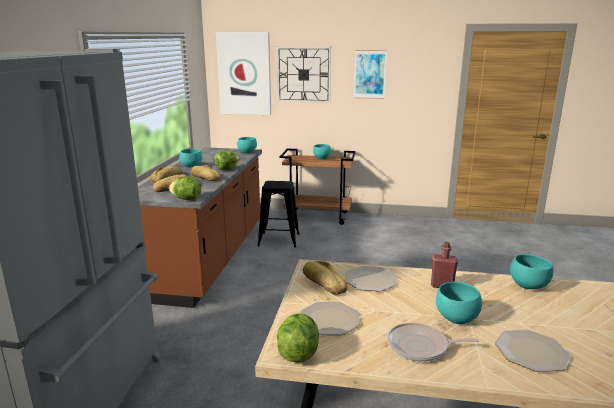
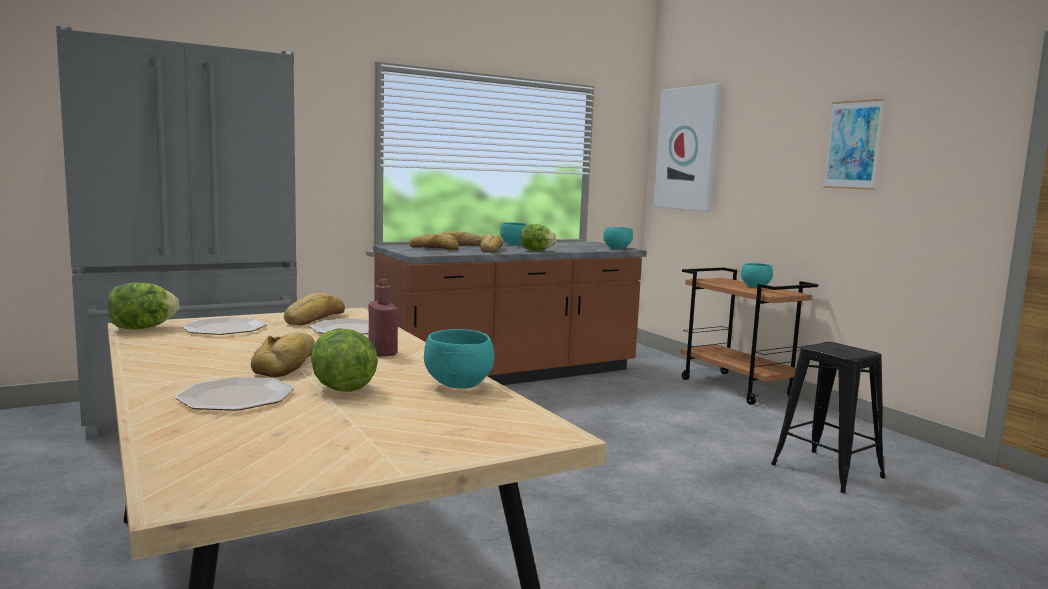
camera: 50 degrees right, 10 degrees down
(187, 199) = (411, 253): lettuce -> lettuce (342, 388)
(279, 240) = (622, 388): black stool -> black stool (827, 471)
(303, 74) = (757, 148): wall clock -> none
(420, 347) = (197, 358): frying pan -> none
(457, 319) = (289, 364): turquoise bowl -> bread

